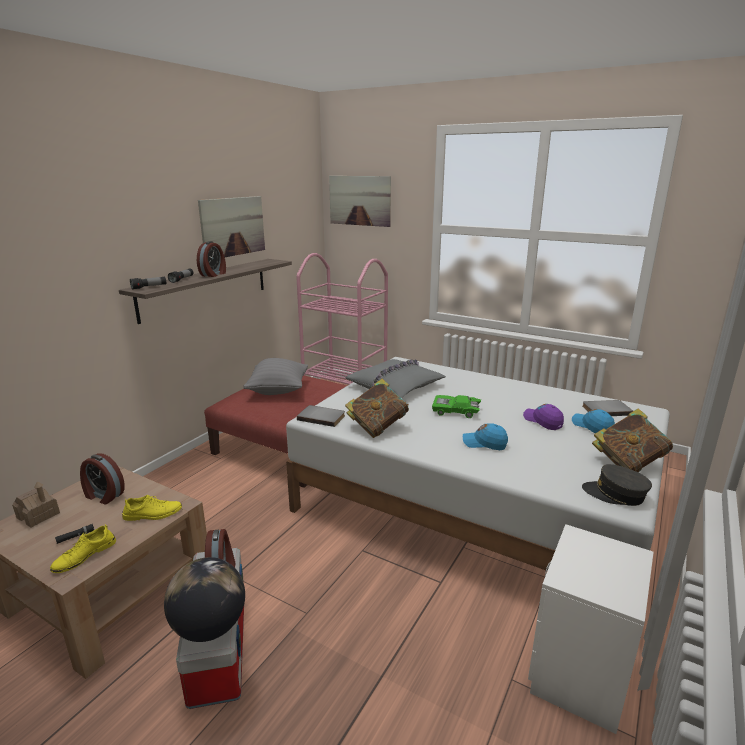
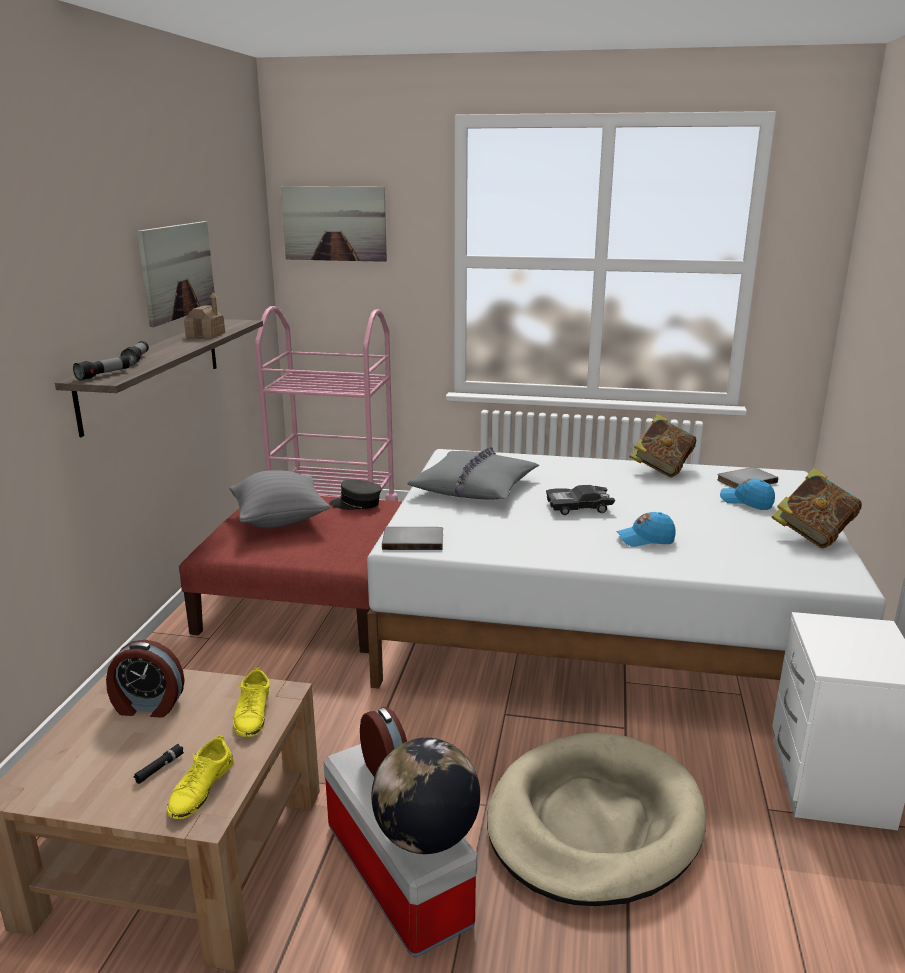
camera: 20 degrees left, 0 degrees up
(38, 515) = (65, 755): toy house -> toy house (206, 335)
(153, 514) = (252, 713): yellow shoe -> yellow shoe turned 120 degrees clockwise
(214, 274) = (175, 348): alarm clock -> none
(370, 649) = (593, 823): none -> beige dog bed
(377, 427) = (499, 541): book -> book (661, 468)
(456, 411) = (579, 507): green toy car -> black toy car
(543, 421) = (689, 504): purple cap -> none
(615, 494) = (825, 569): grey cap -> grey cap (356, 504)

